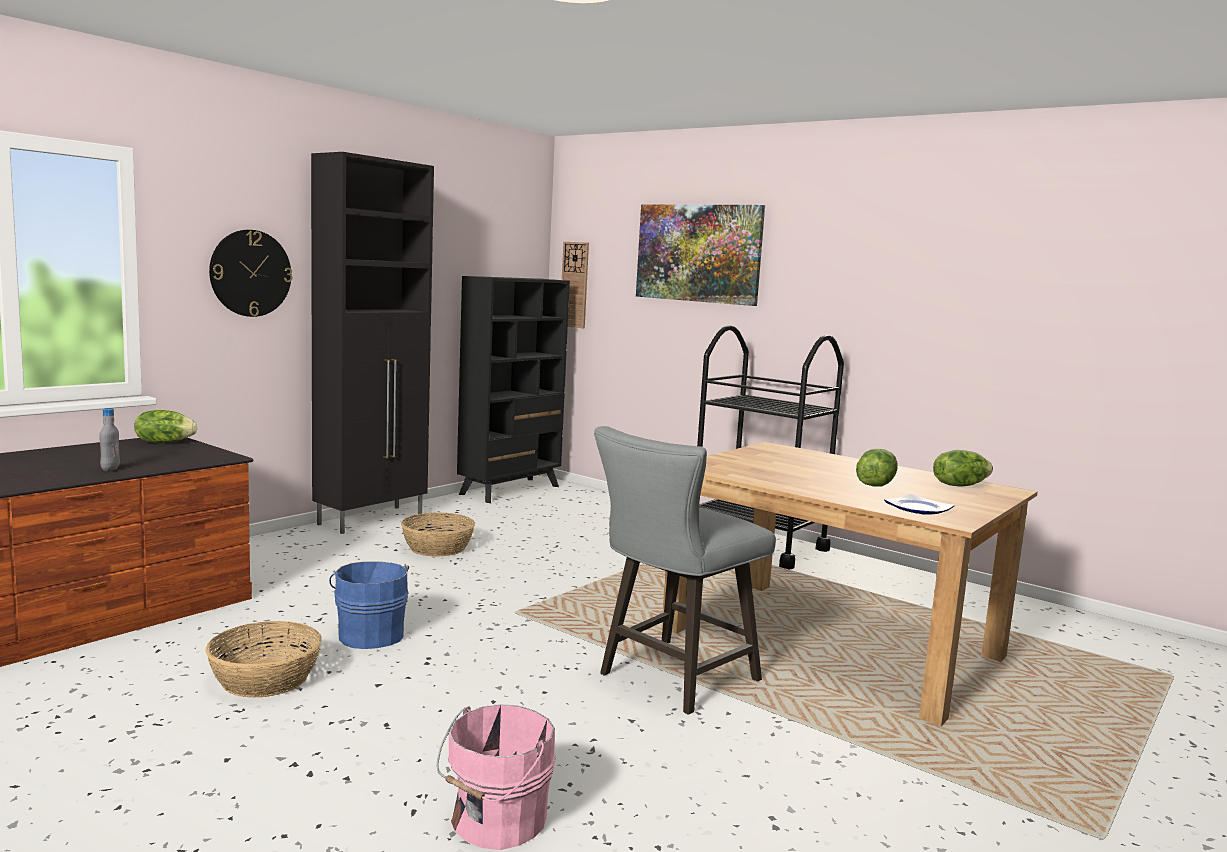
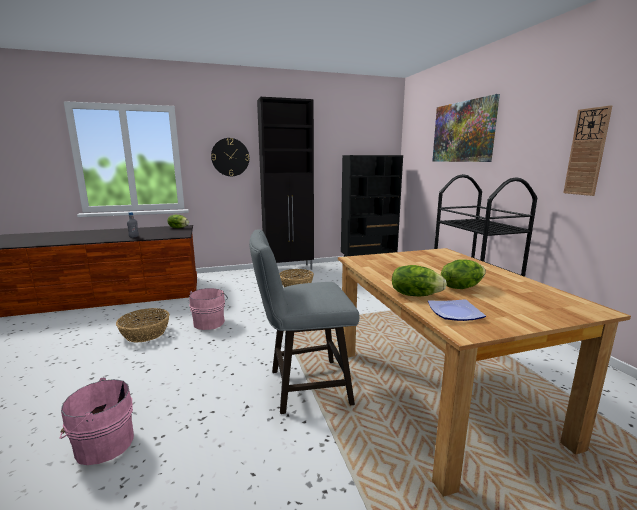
camera: 35 degrees right, 5 degrees up
(370, 634) = (210, 322): blue bucket -> pink bucket
(574, 284) = (409, 157): wall clock -> wall clock (587, 152)
(959, 485) = (545, 298): lettuce -> lettuce (415, 294)

